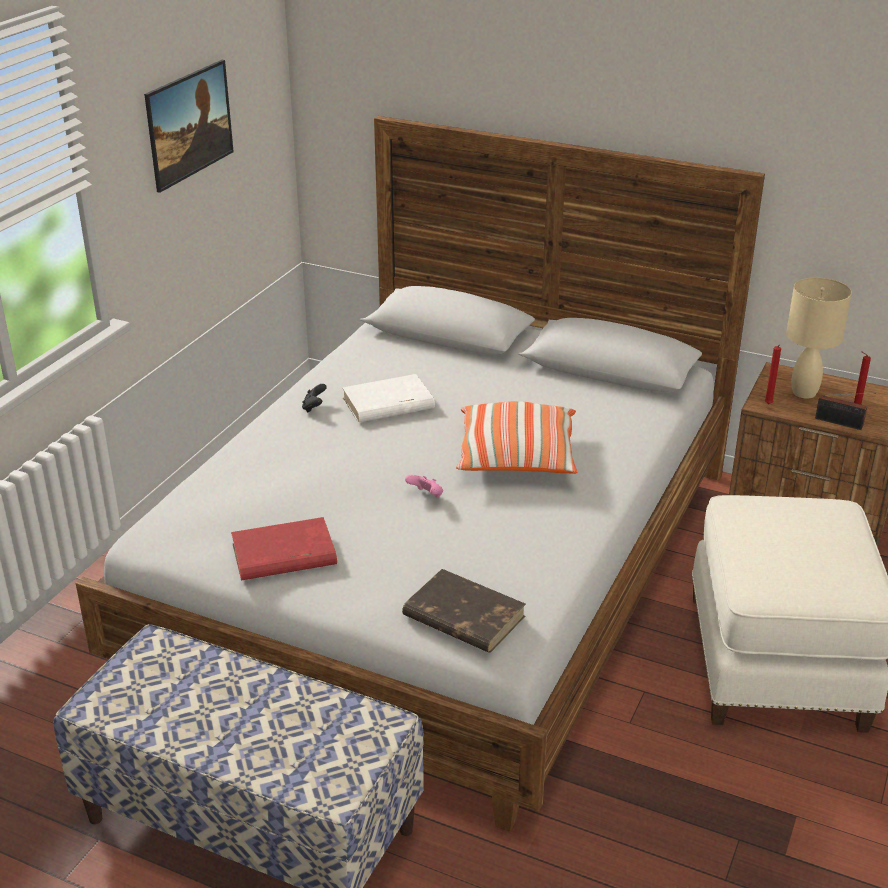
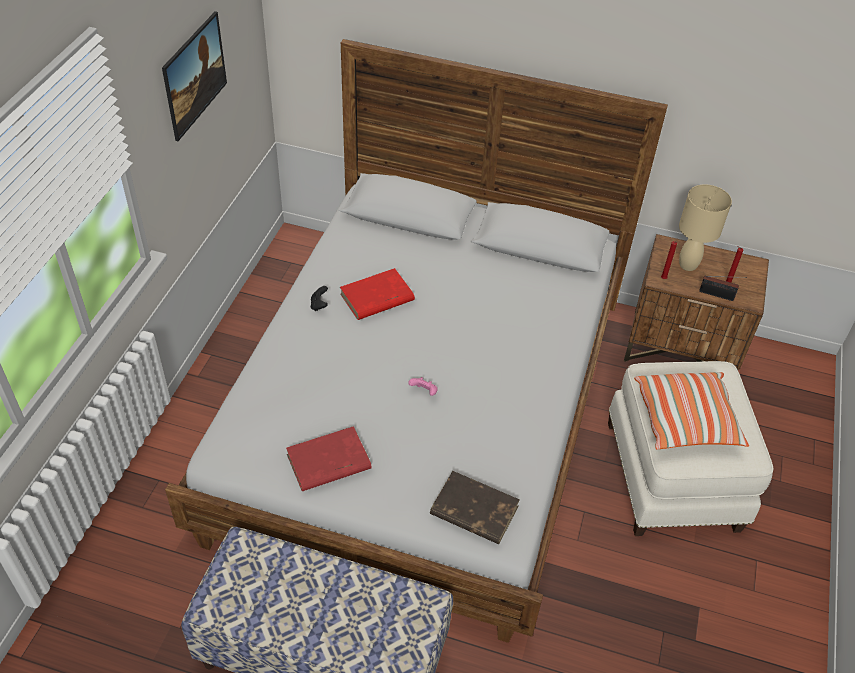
camera: 10 degrees left, 15 degrees up
(387, 404) = (376, 298): white book -> red book
(517, 458) = (485, 348): pillow -> pillow (686, 421)

